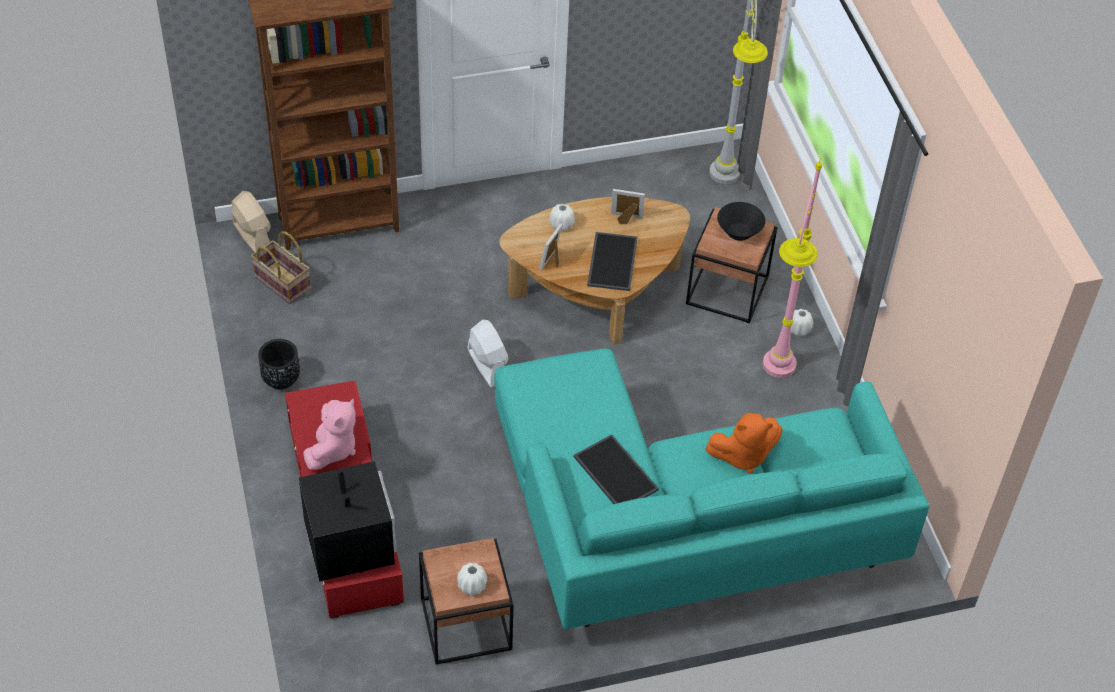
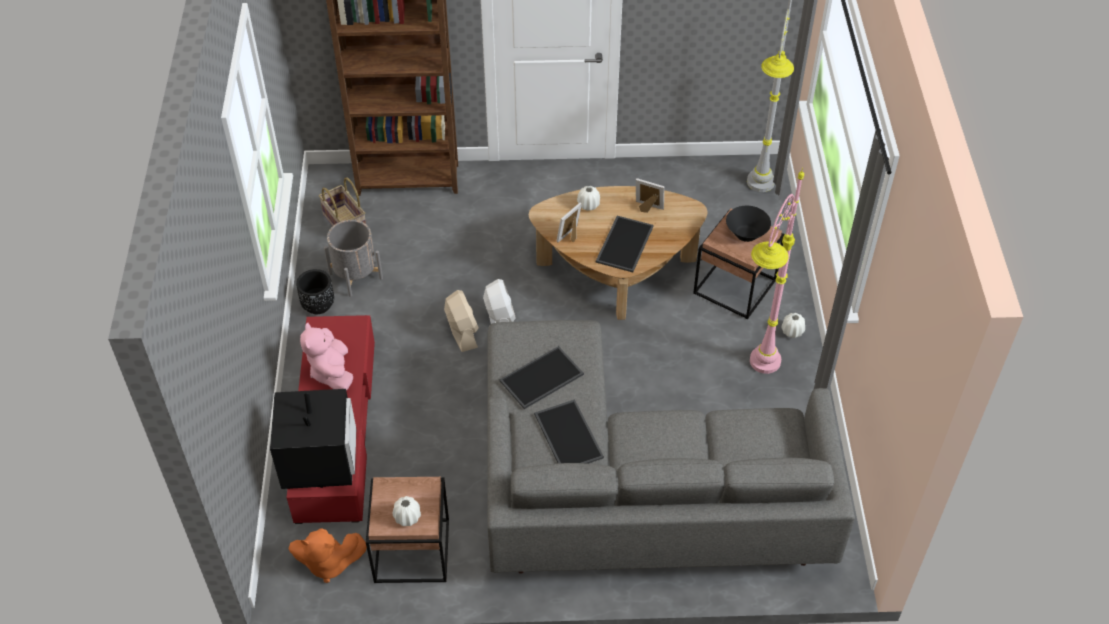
camera: 15 degrees right, 0 degrees up
(252, 235) = (332, 179): beige fan -> beige fan (462, 331)
(313, 340) = (356, 276): none -> grey planter
(332, 448) = (331, 372): pink plush toy -> pink plush toy turned 135 degrees clockwise
(570, 418) = (541, 379): none -> tray
(679, 525) = (631, 493): turquoise sofa -> grey sofa
(742, 455) = (692, 439): orange plush toy -> orange plush toy (328, 563)

